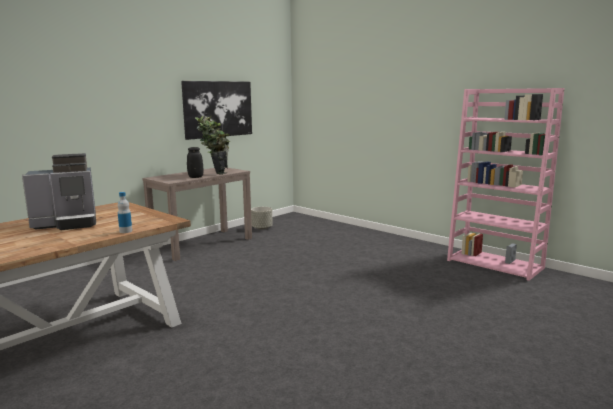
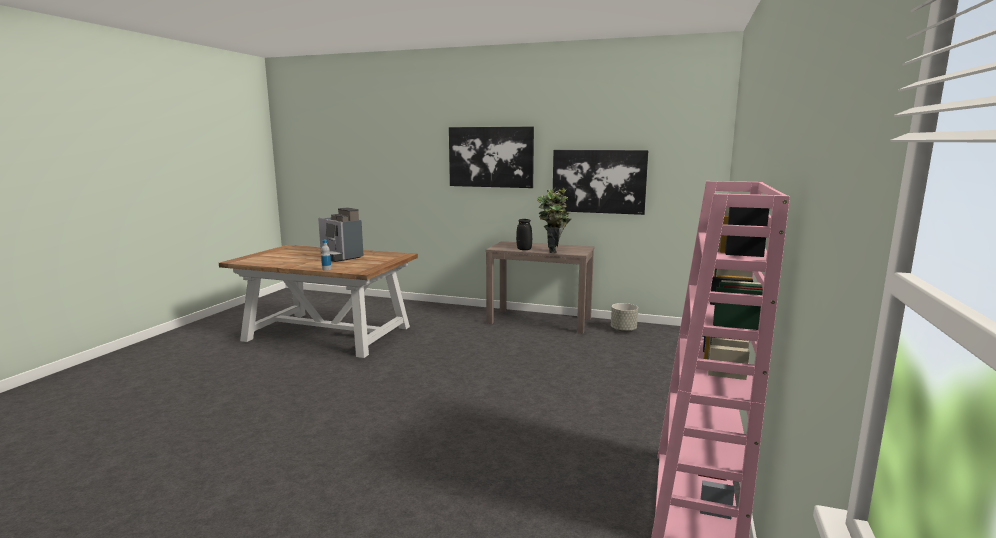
camera: 65 degrees right, 0 degrees up
(120, 88) = (491, 157): none -> picture

